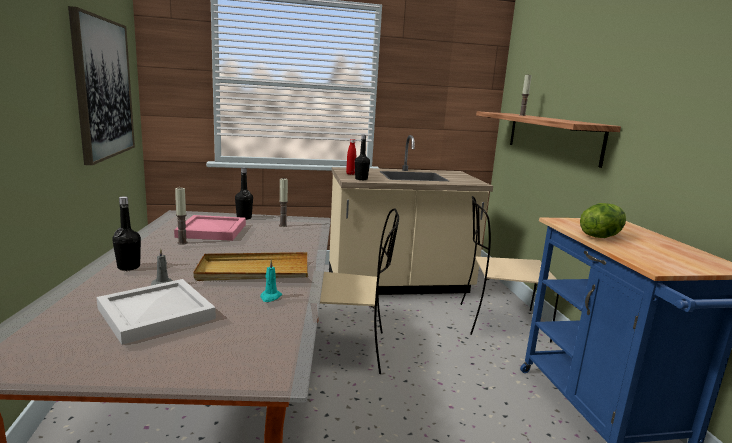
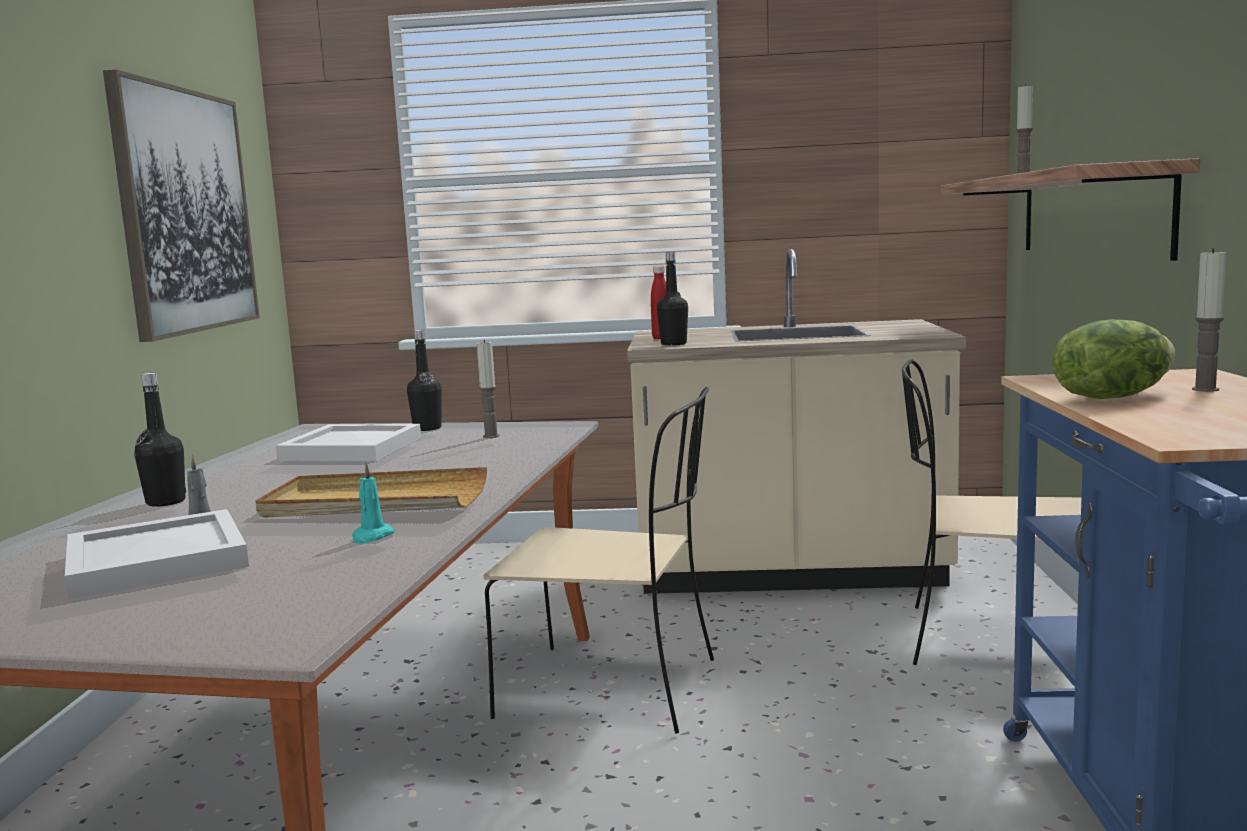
camera: 15 degrees right, 5 degrees down
(182, 243) = (284, 467): candle -> candle (1205, 389)
(211, 230) = (351, 448): pink tray -> white tray

